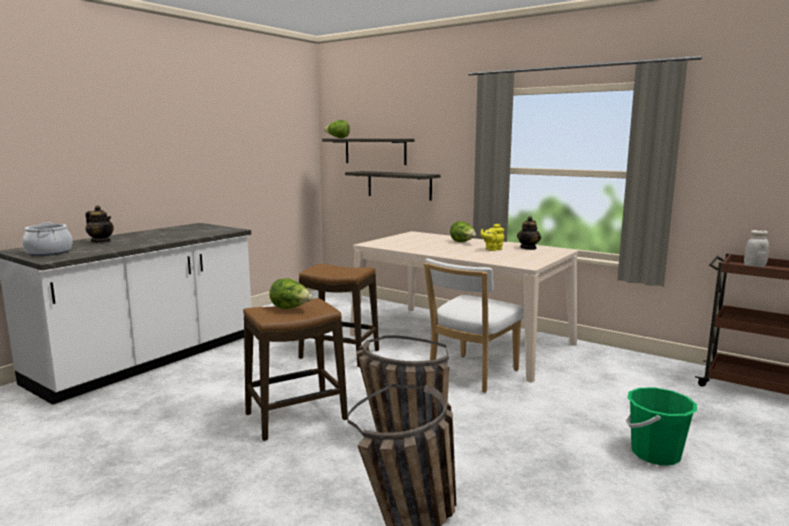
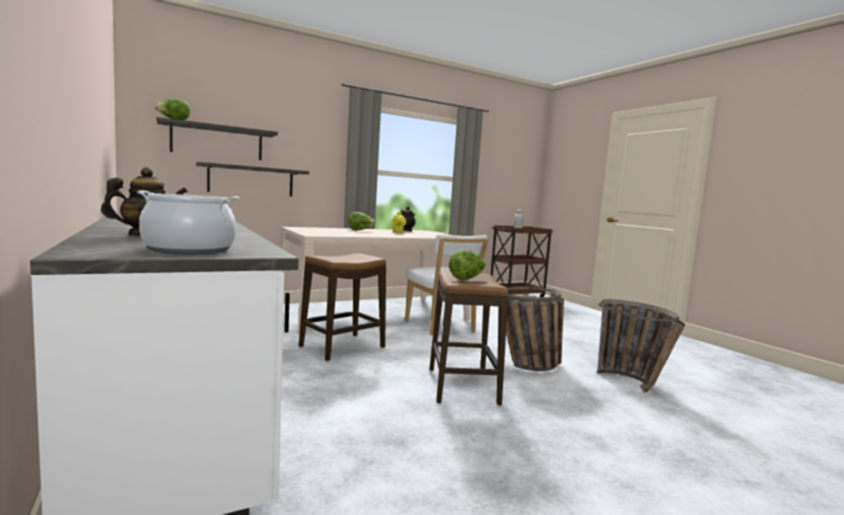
camera: 65 degrees left, 5 degrees down
(655, 454) = (574, 326): green bucket -> none

